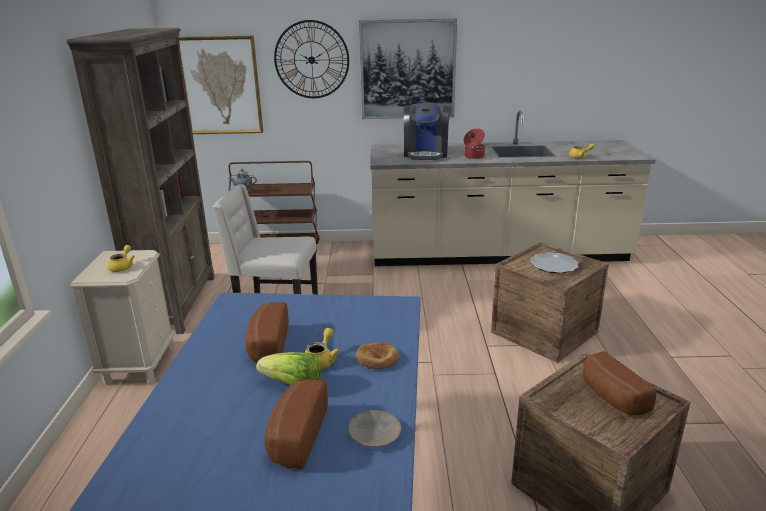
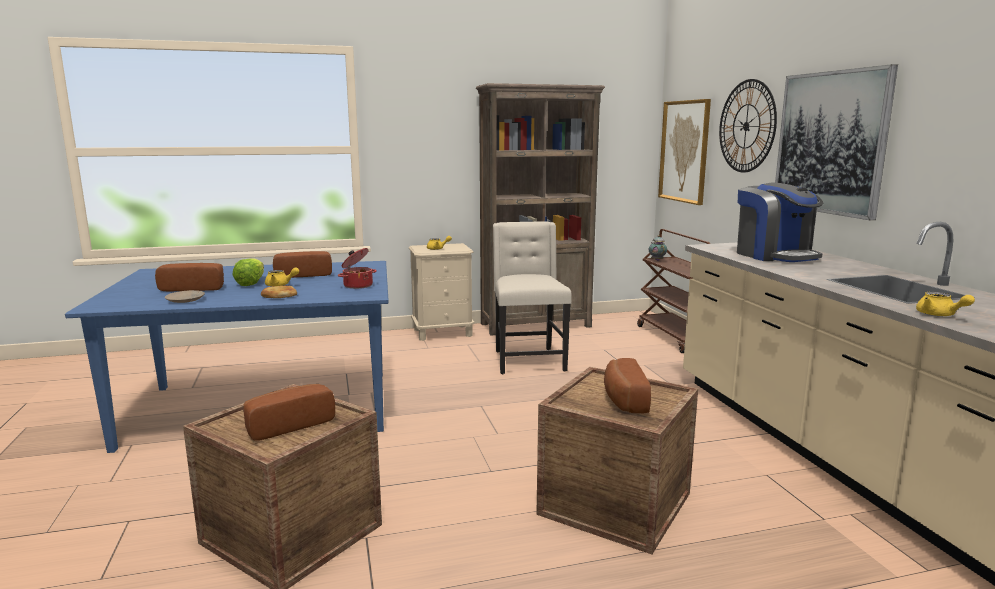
camera: 75 degrees right, 10 degrees down
(426, 154) = (774, 255): coffee machine -> coffee machine turned 105 degrees counterclockwise
(473, 156) = (804, 270): cooking pot -> cooking pot (357, 285)
(553, 265) = (623, 399): plate -> bread

